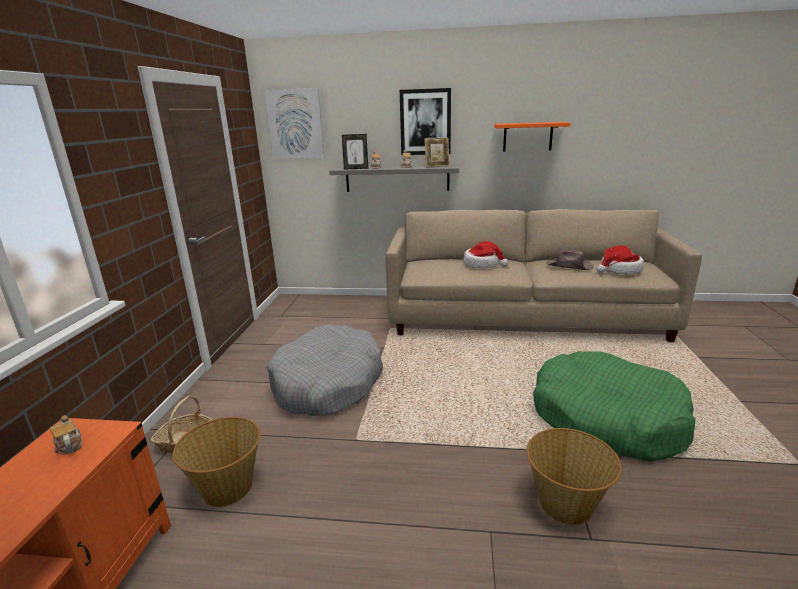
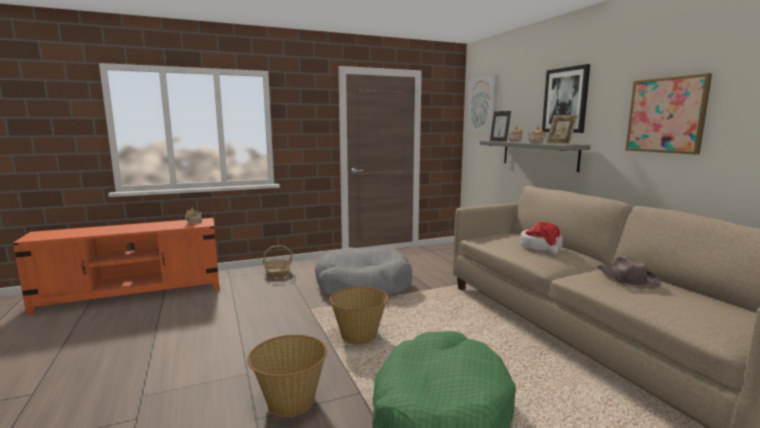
camera: 60 degrees right, 10 degrees down
(227, 487) = (249, 291): basket -> basket (359, 336)
(527, 137) = (666, 115): orange shelf -> picture
(619, 270) = (677, 305): hat -> none

